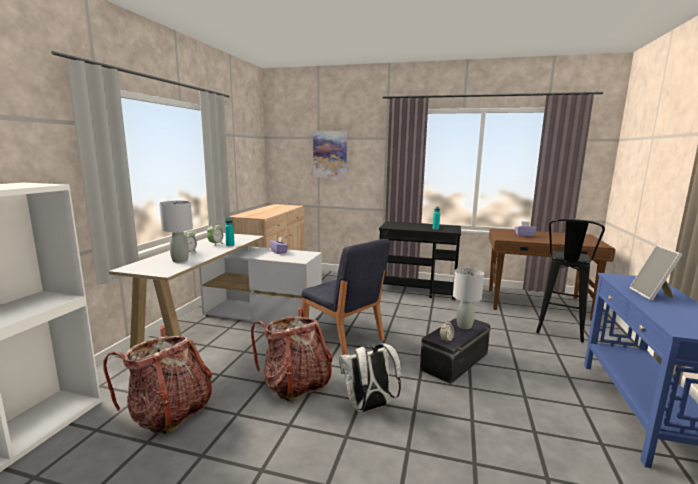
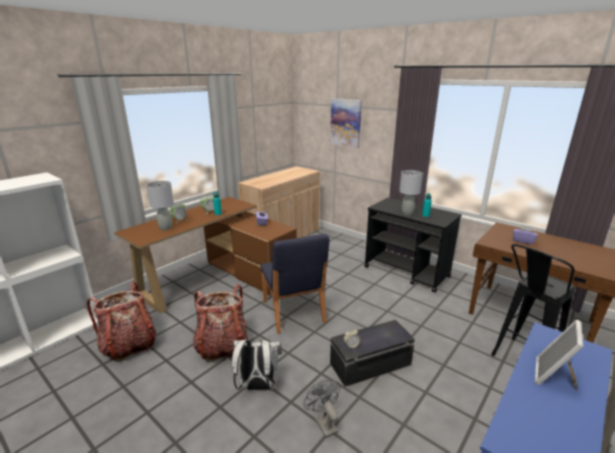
camera: 25 degrees right, 10 degrees up
(230, 327) = (219, 279): white desk -> brown desk
(461, 416) = (323, 423): none -> grey fan
(464, 326) = (385, 334): grey table lamp -> grey table lamp (407, 213)

